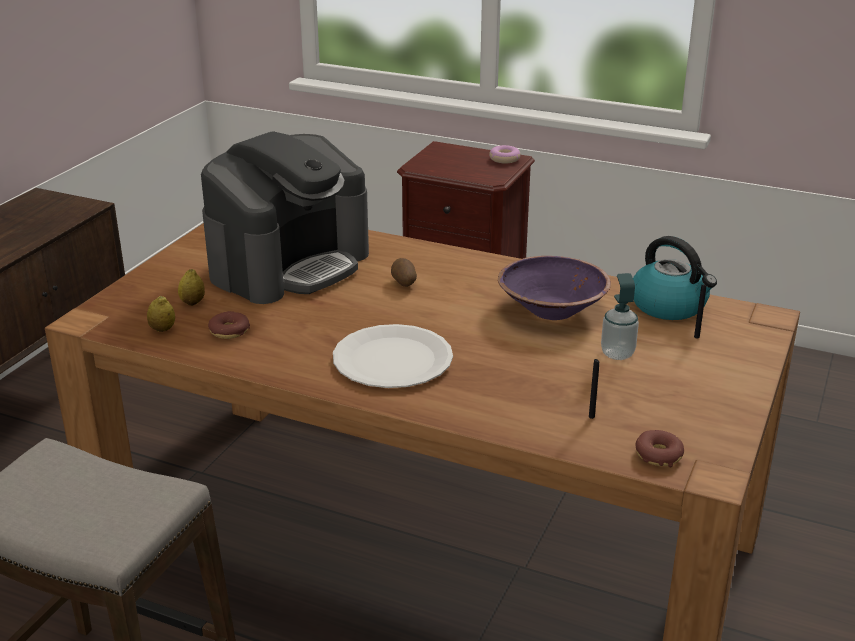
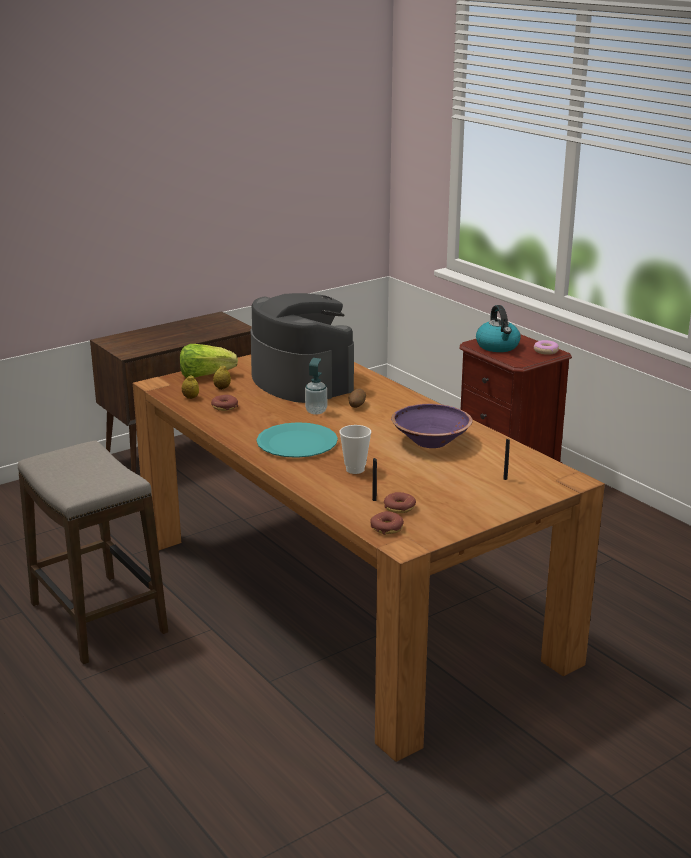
camera: 30 degrees right, 5 degrees down
(146, 289) = (205, 376): none -> lettuce
(289, 264) = (301, 380): coffee machine -> coffee machine turned 105 degrees counterclockwise
(392, 359) = (297, 443): white plate -> turquoise plate
(513, 378) = (355, 469): none -> cup
(617, 353) = (438, 474): soap dispenser -> soap dispenser (316, 411)
(634, 418) = (399, 508): none -> donut
(669, 306) = (513, 458): kettle -> kettle (498, 346)

